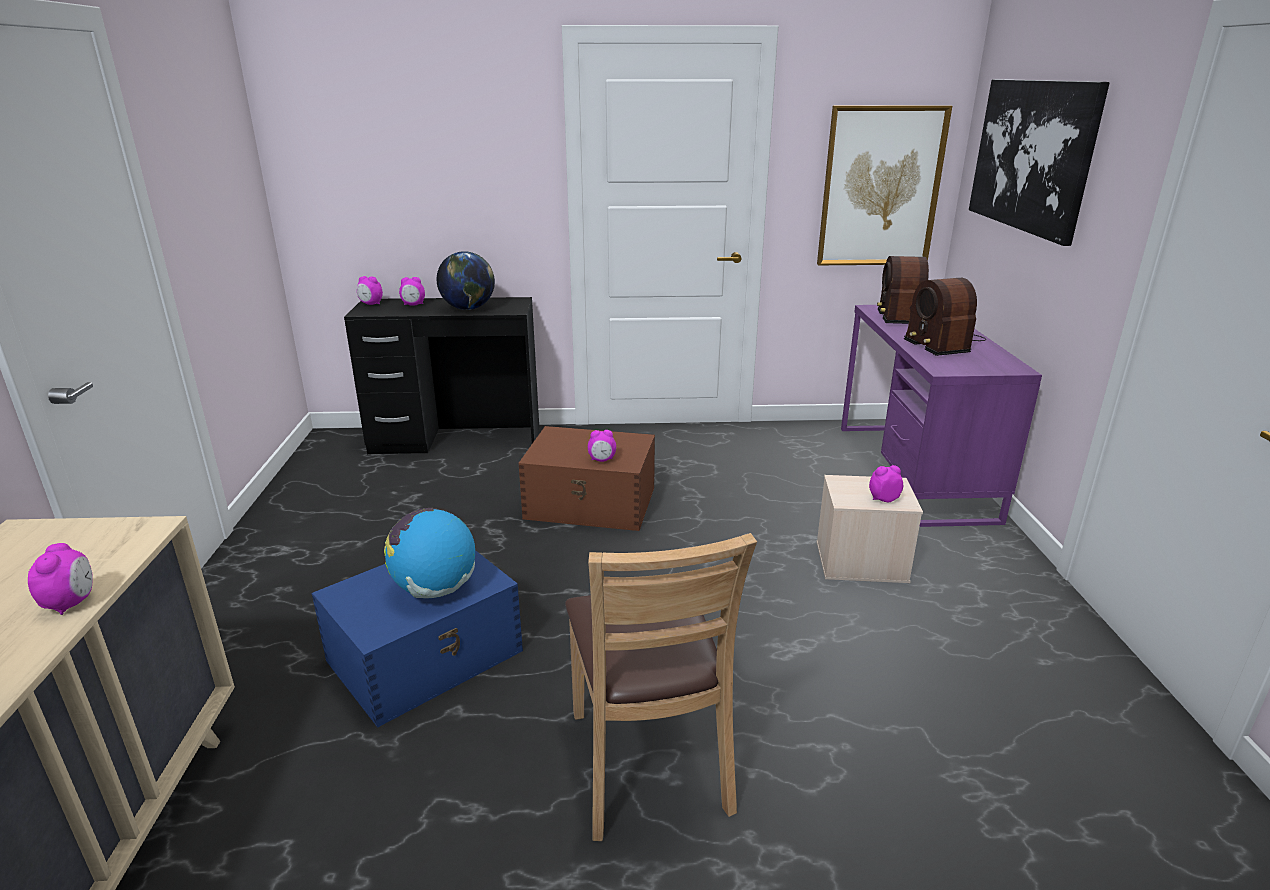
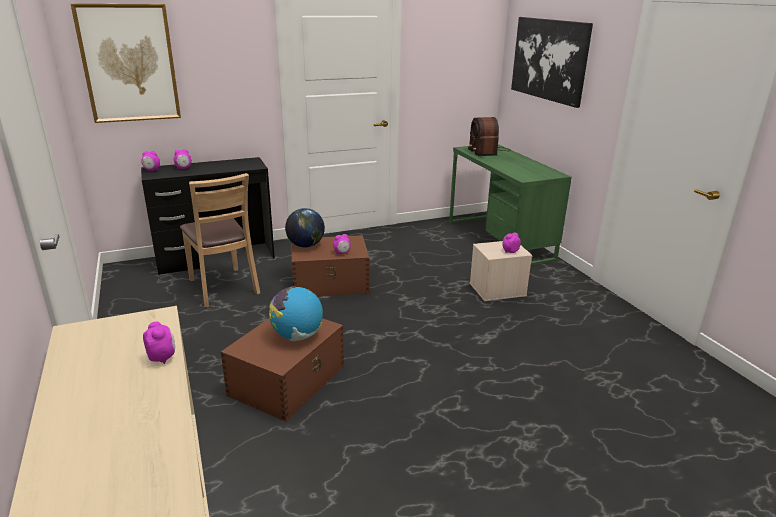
camera: 20 degrees left, 0 degrees up
(427, 655) = (288, 380): blue storage box -> brown storage box
(468, 309) = (225, 168): globe -> globe (306, 246)
(647, 763) = (446, 404): brown chair -> brown chair (223, 287)
(880, 187) = (461, 78): picture -> picture (129, 63)
(913, 471) = (499, 240): purple desk -> green desk
(942, 343) = (513, 164): radio -> none

